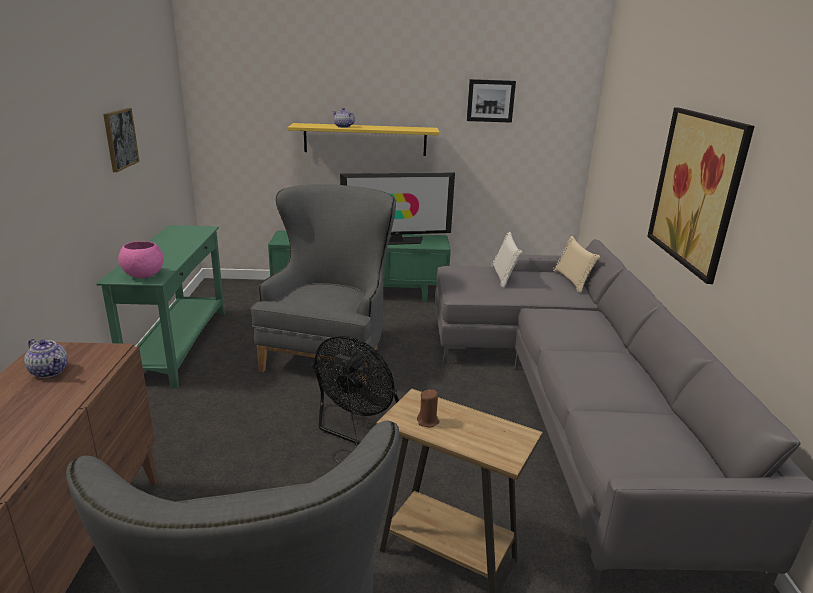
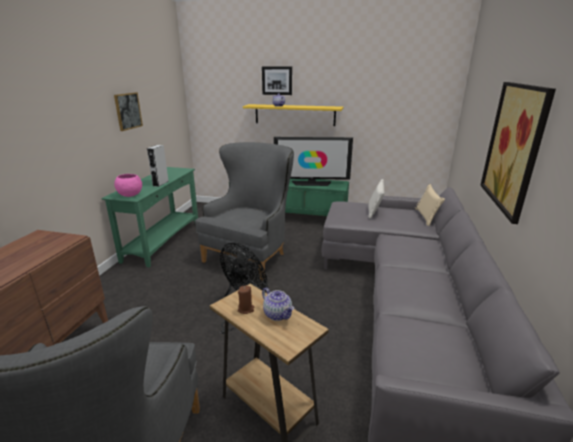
camera: 15 degrees right, 0 degrees up
(50, 371) = (28, 248): teapot -> teapot (278, 314)
(180, 253) = (160, 183): none -> grey speaker
(490, 100) = (381, 87): picture -> picture (277, 80)

